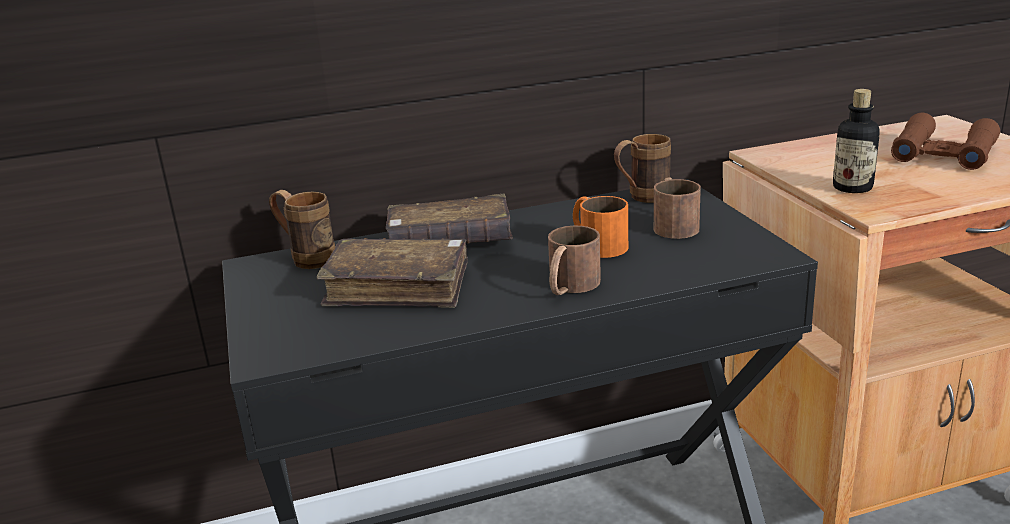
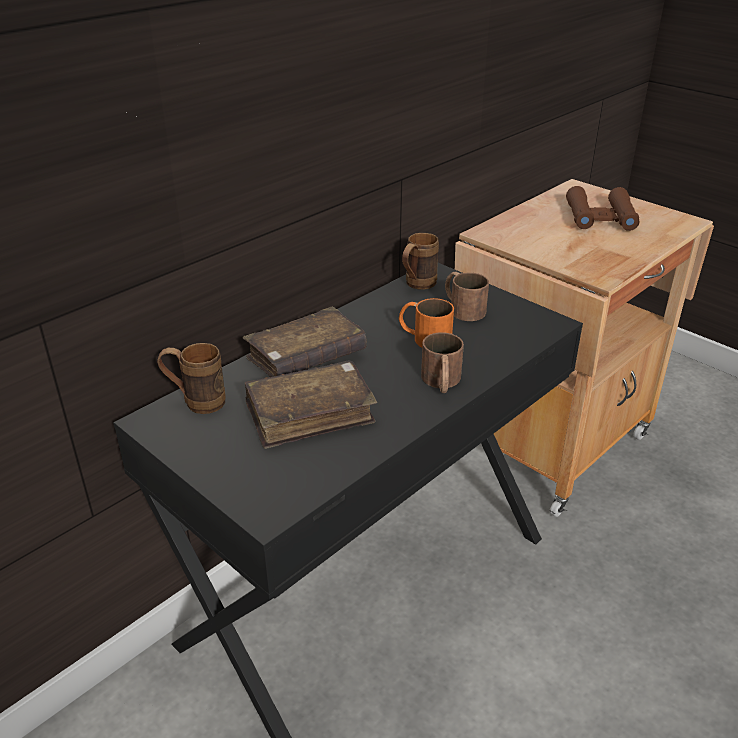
camera: 30 degrees left, 10 degrees up
(852, 187) = (572, 258): bottle -> none

